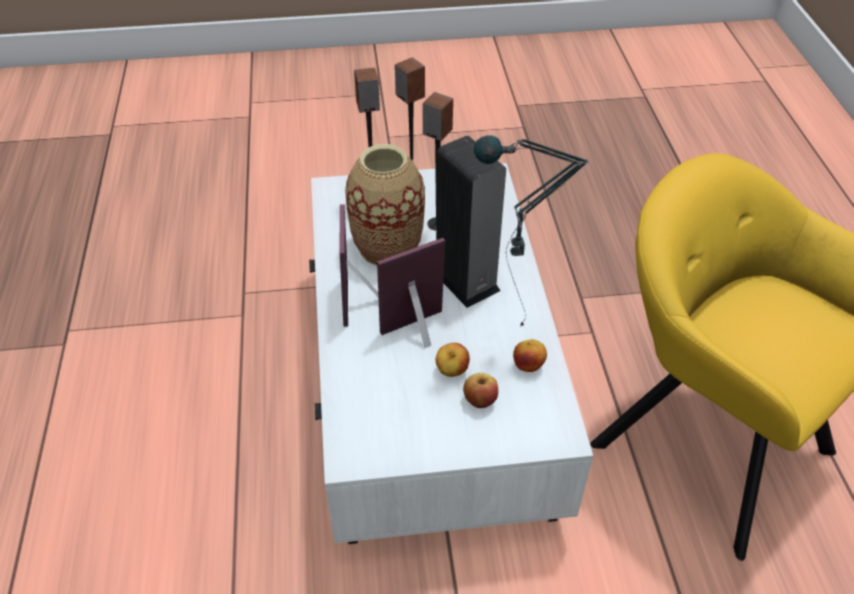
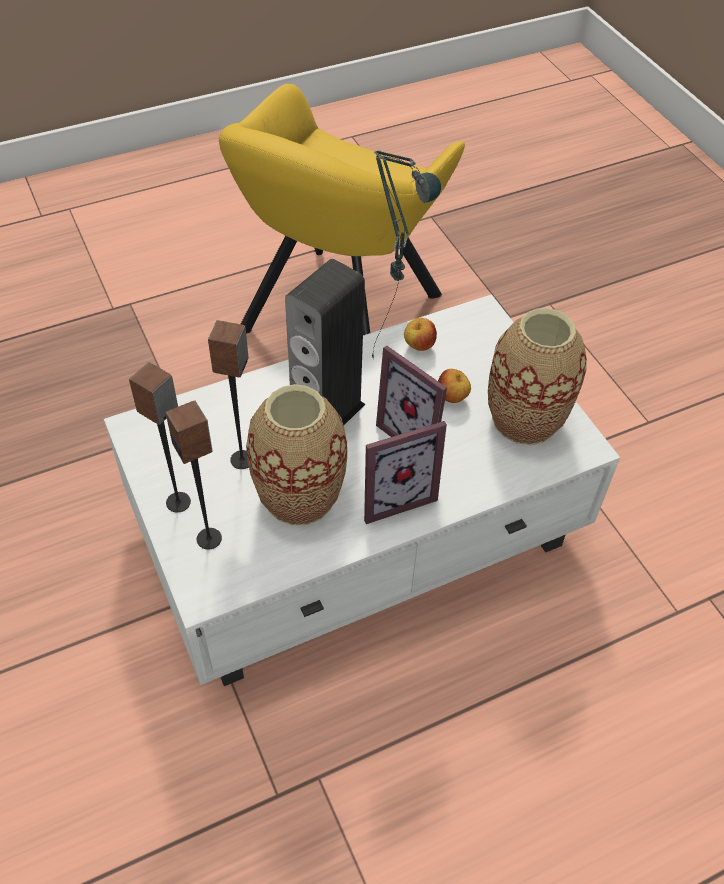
camera: 110 degrees left, 5 degrees up
(404, 419) = (525, 419): none -> vase
(480, 400) = (474, 371): apple -> none

